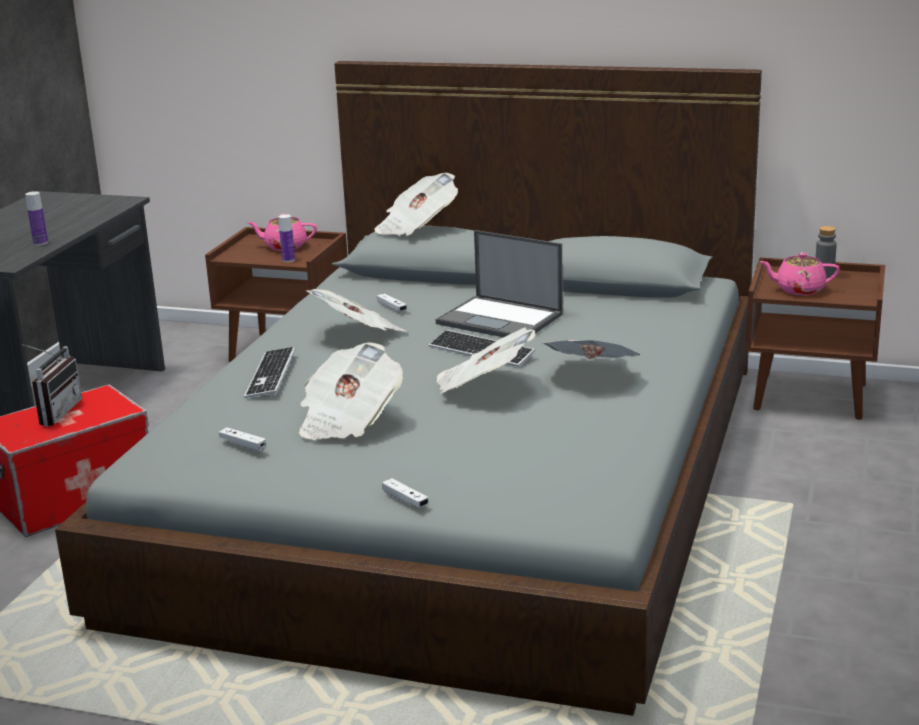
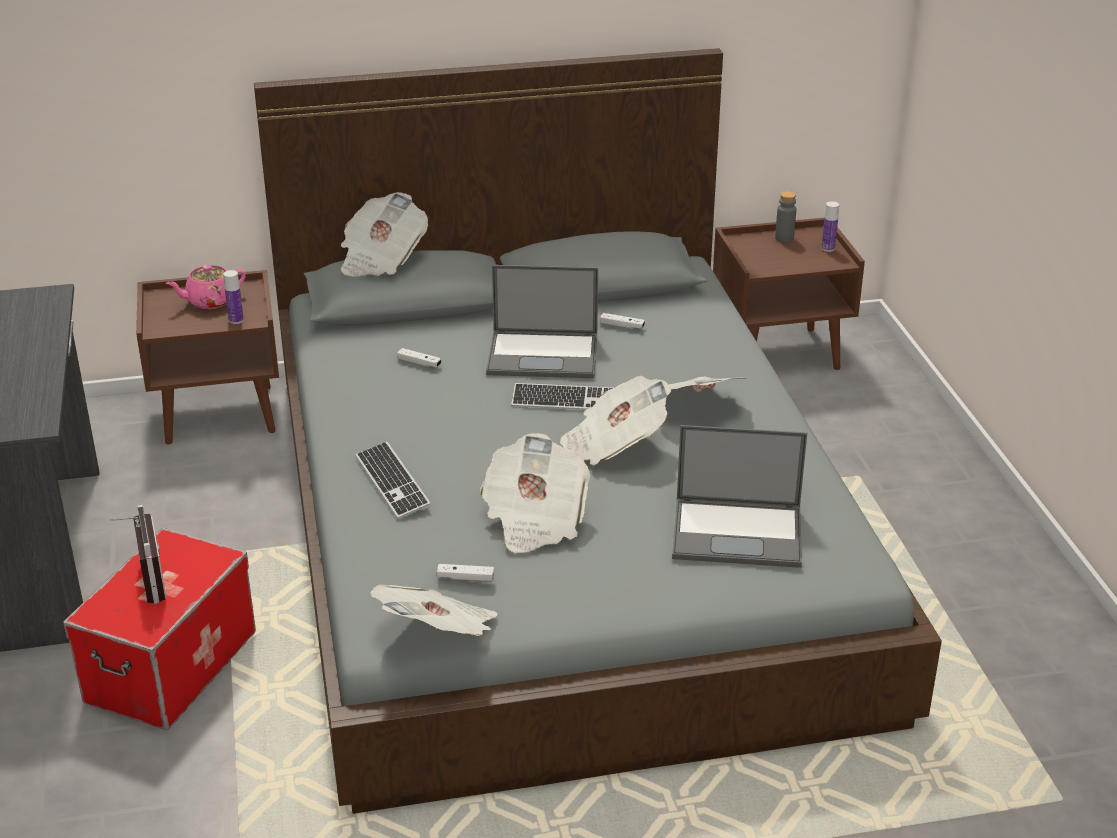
camera: 30 degrees left, 10 degrees up
(40, 243) = (31, 383): bottle -> bottle (828, 248)
(358, 334) = (424, 407): newspaper -> newspaper (439, 635)
(405, 500) = (681, 596): white game controller -> white game controller (622, 326)
(515, 468) = (739, 532): none -> laptop
(798, 290) = (779, 260): pink teapot -> none

